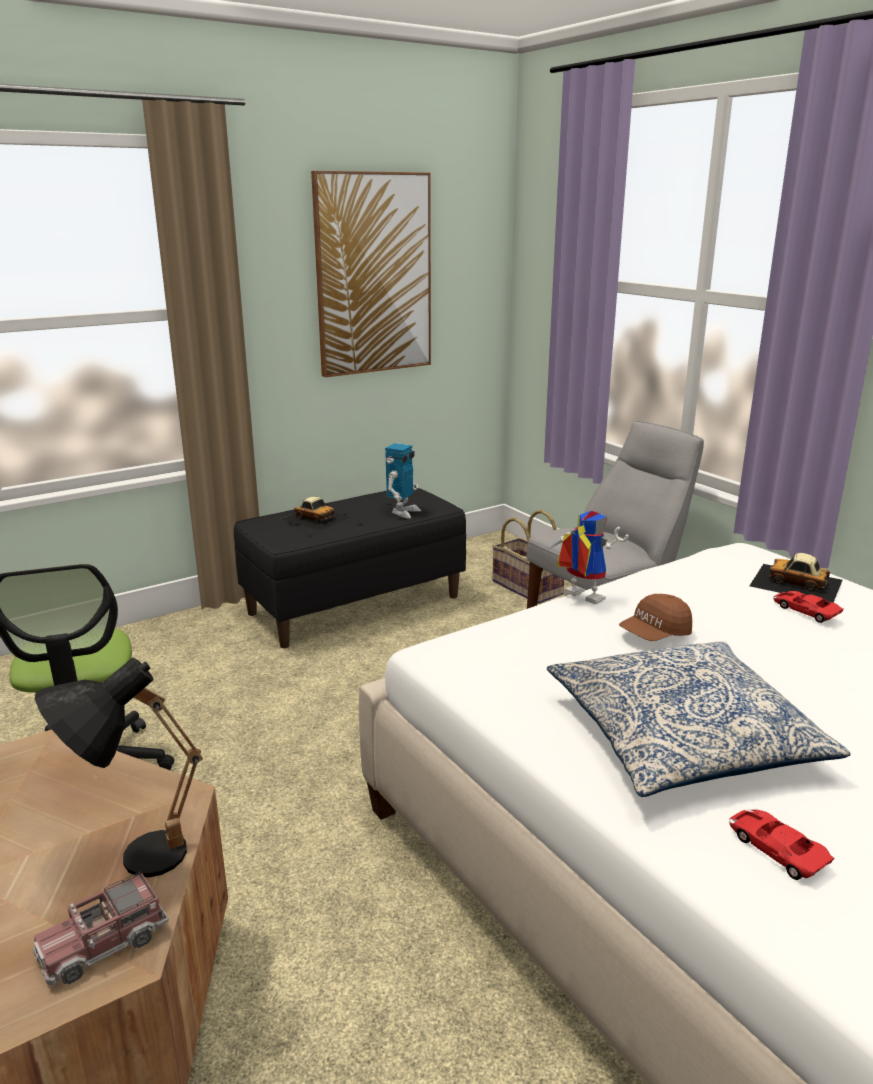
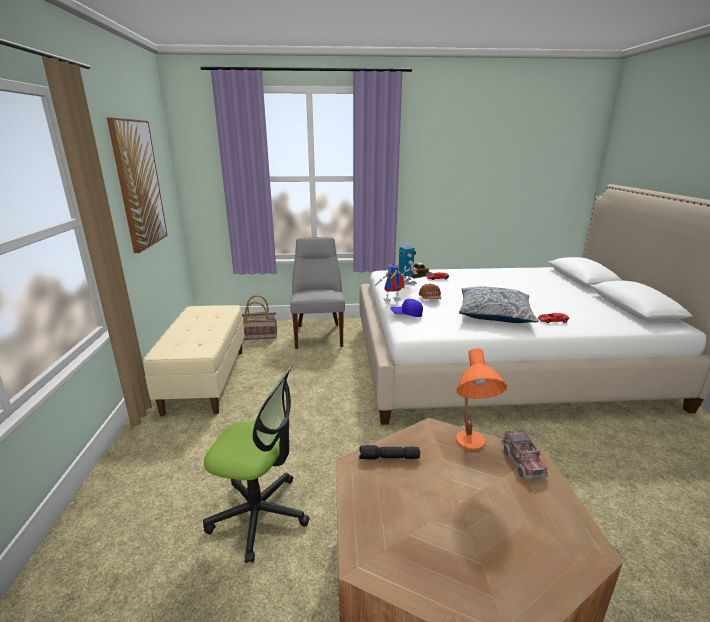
camera: 60 degrees left, 0 degrees up
(70, 774) = (388, 458): none -> black flashlight
(130, 860) = (470, 448): black table lamp -> orange table lamp
(315, 518) = (184, 336): toy car -> none
(355, 604) = (205, 379): black bench -> beige bench
(403, 512) = (217, 316): toy robot -> toy robot (406, 283)
(520, 628) = (406, 314): none -> blue cap

